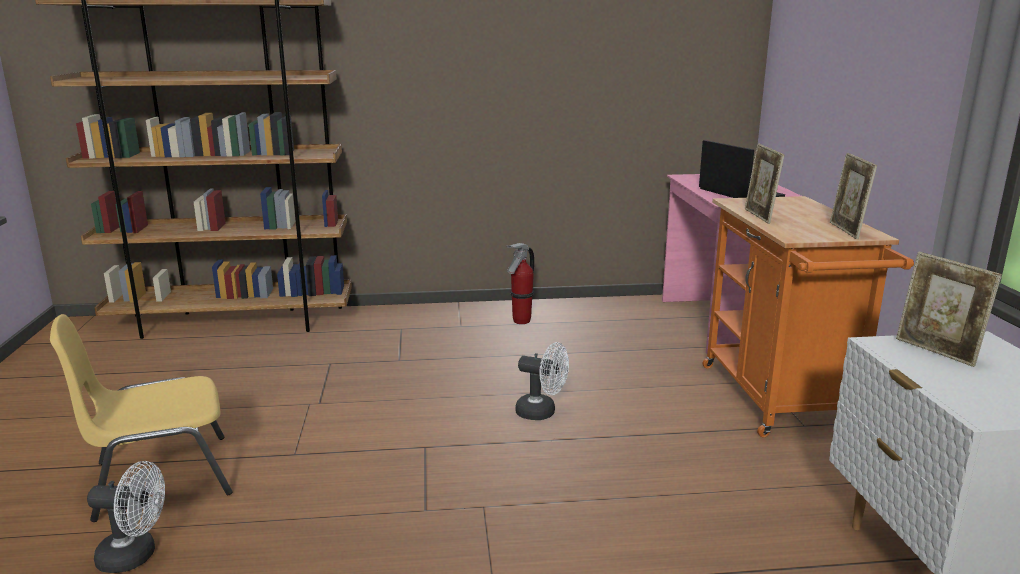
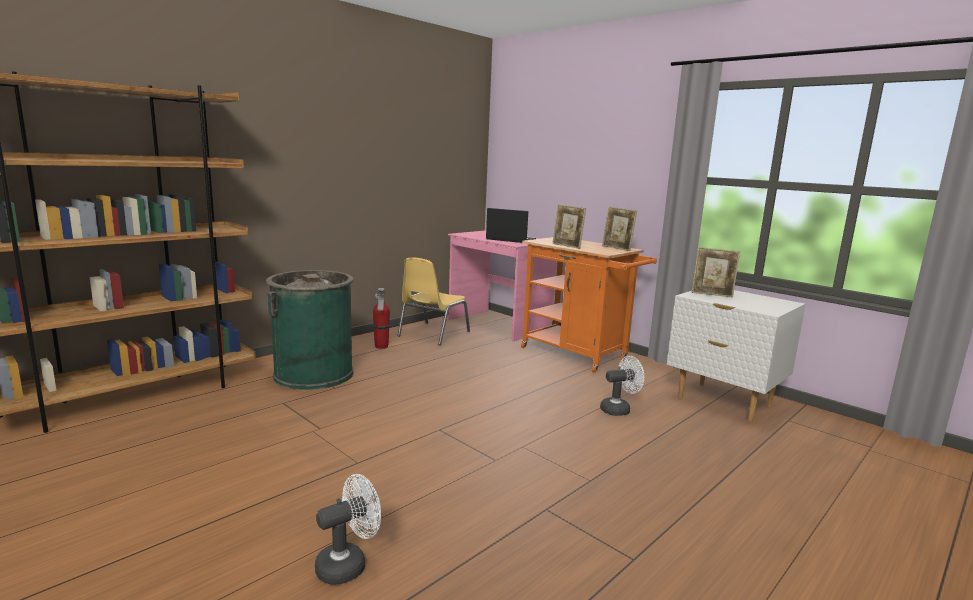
camera: 40 degrees left, 5 degrees down
(160, 477) = (273, 514): yellow chair -> yellow chair (432, 334)
(403, 338) = (314, 374): none -> green trash can
(542, 412) = (476, 392): white fan -> white fan (619, 409)

